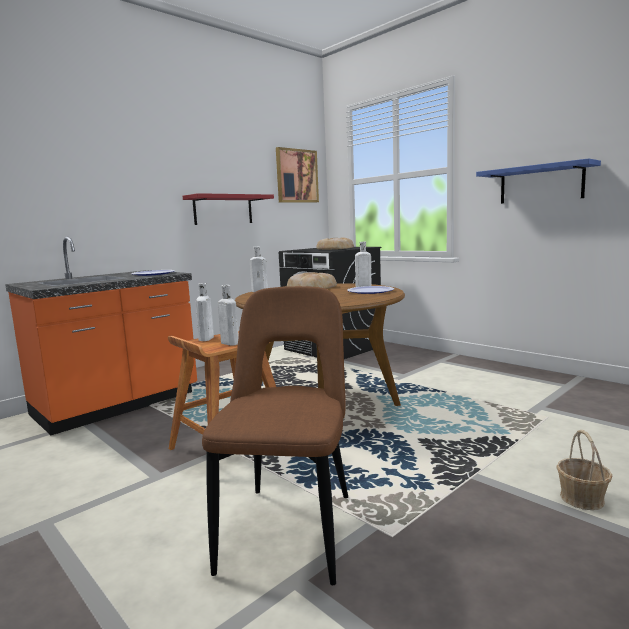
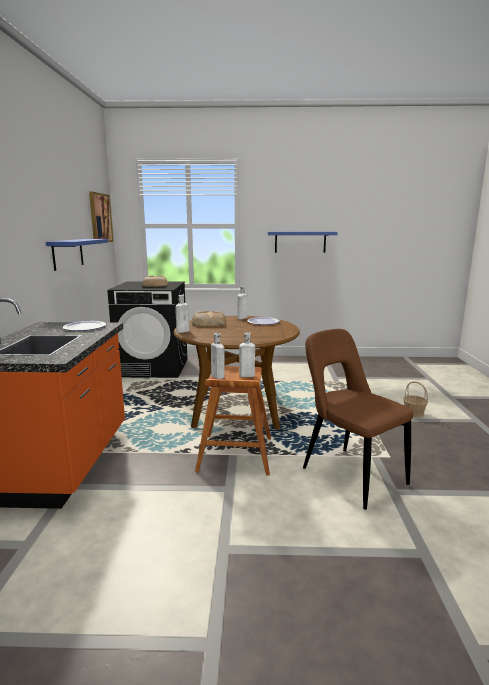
camera: 45 degrees left, 5 degrees up
(223, 210) = (68, 253): red shelf -> blue shelf

